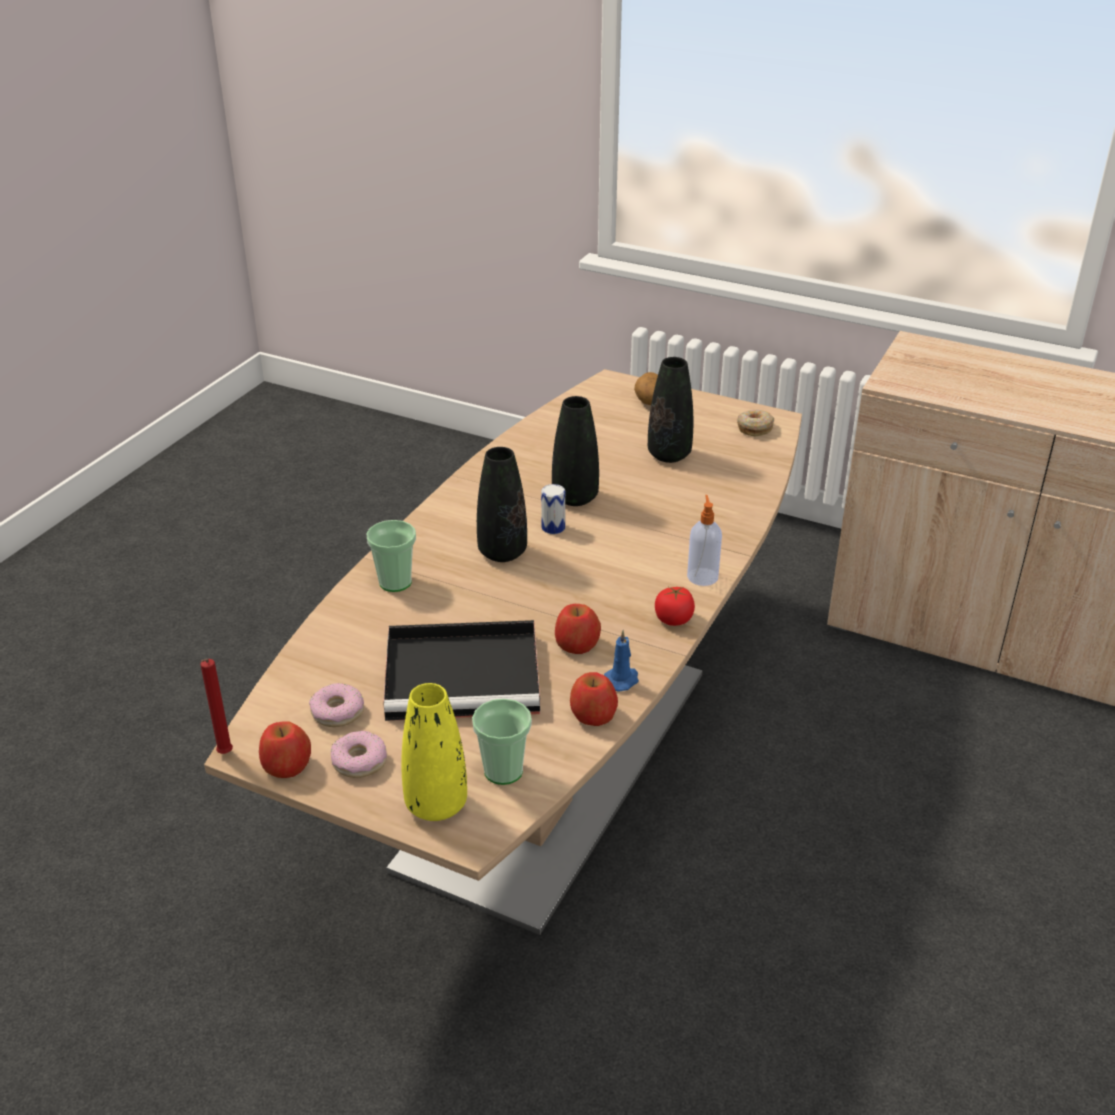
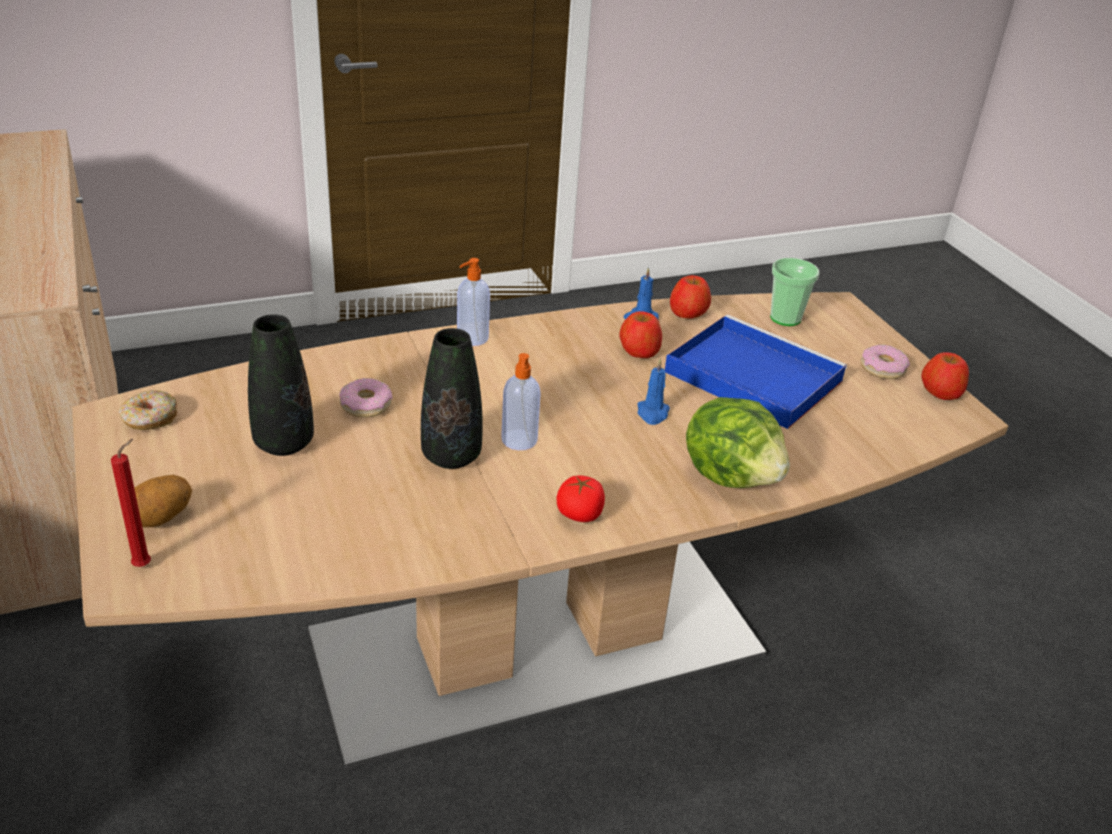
camera: 140 degrees left, 0 degrees up
(224, 755) = (989, 421): red candle -> red candle (145, 565)
(337, 712) = (876, 404): donut -> donut (365, 405)
(395, 582) = (732, 475): cup -> lettuce
(436, 805) = (848, 325): yellow vase -> none
(466, 675) = (750, 375): black tray -> blue tray
(498, 595) = (652, 413): none -> blue candle
(502, 552) = (599, 445): black vase -> none
(553, 527) = (519, 441): can -> soap dispenser
(674, 619) = (544, 327): tomato -> tomato (579, 514)

